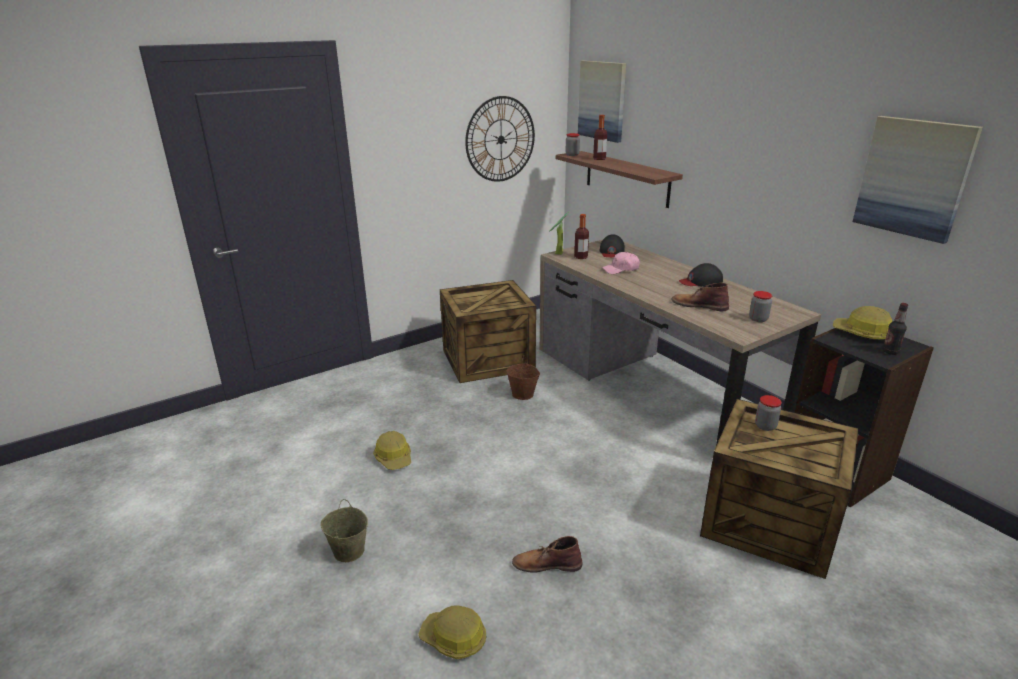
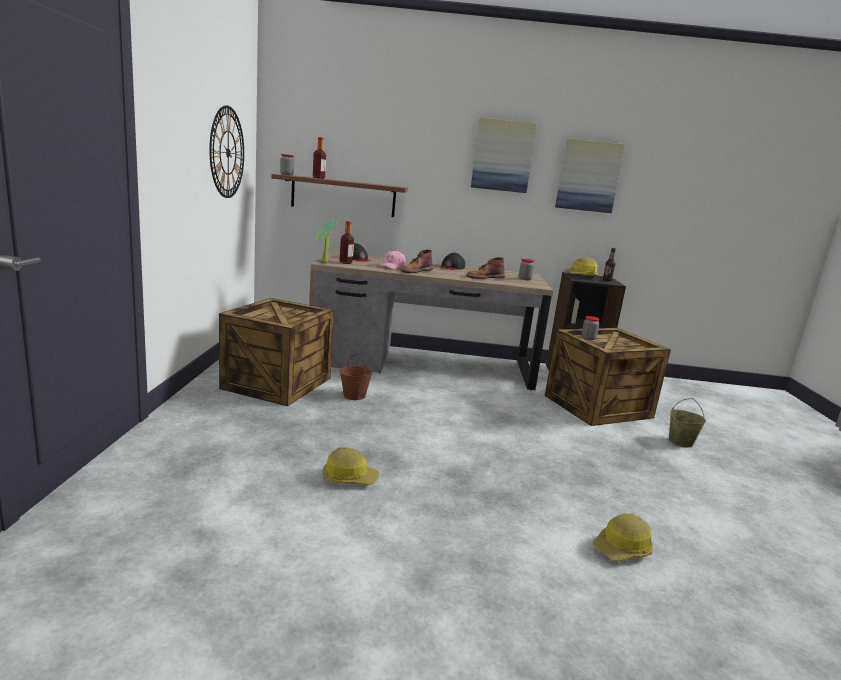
camera: 55 degrees left, 10 degrees down
(348, 551) = (460, 556): beige bucket -> beige bucket (680, 442)
(546, 564) = (571, 479): brown boot -> brown boot (416, 271)
(602, 100) = (308, 126): picture -> picture (502, 156)

